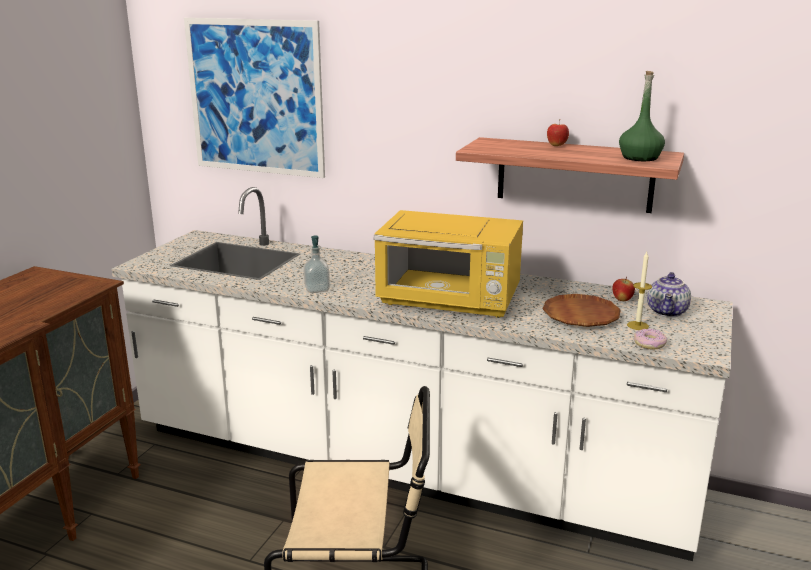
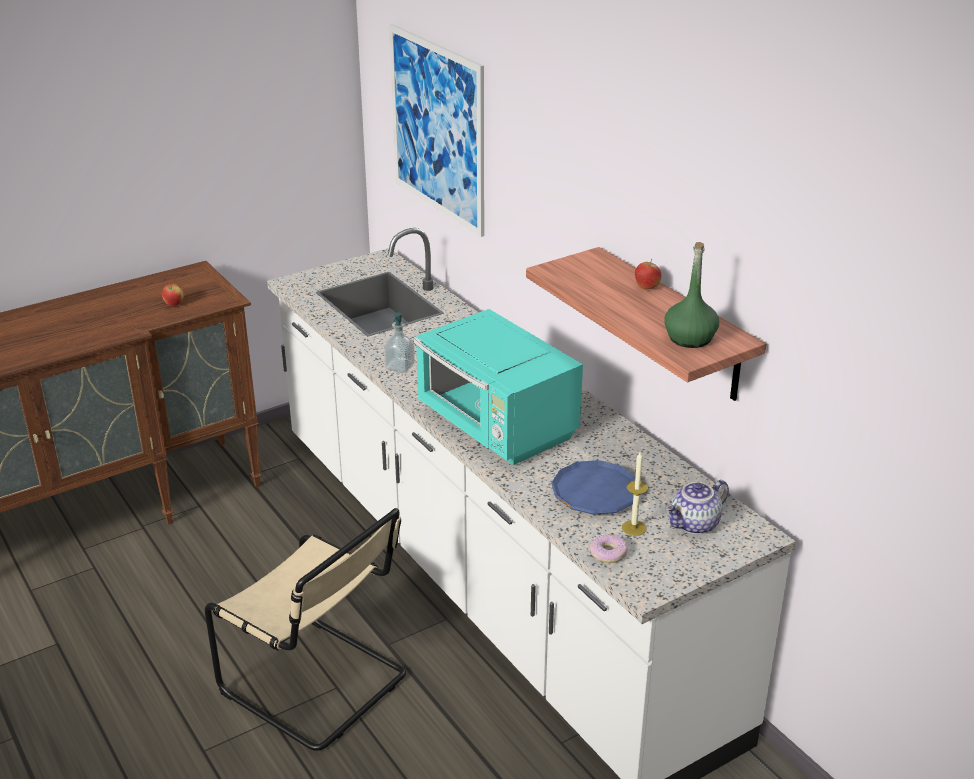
camera: 35 degrees right, 10 degrees up
(450, 301) = (497, 426): yellow microwave -> turquoise microwave
(580, 316) = (595, 493): brown plate -> blue plate
(622, 300) = (671, 491): apple -> apple (174, 304)

